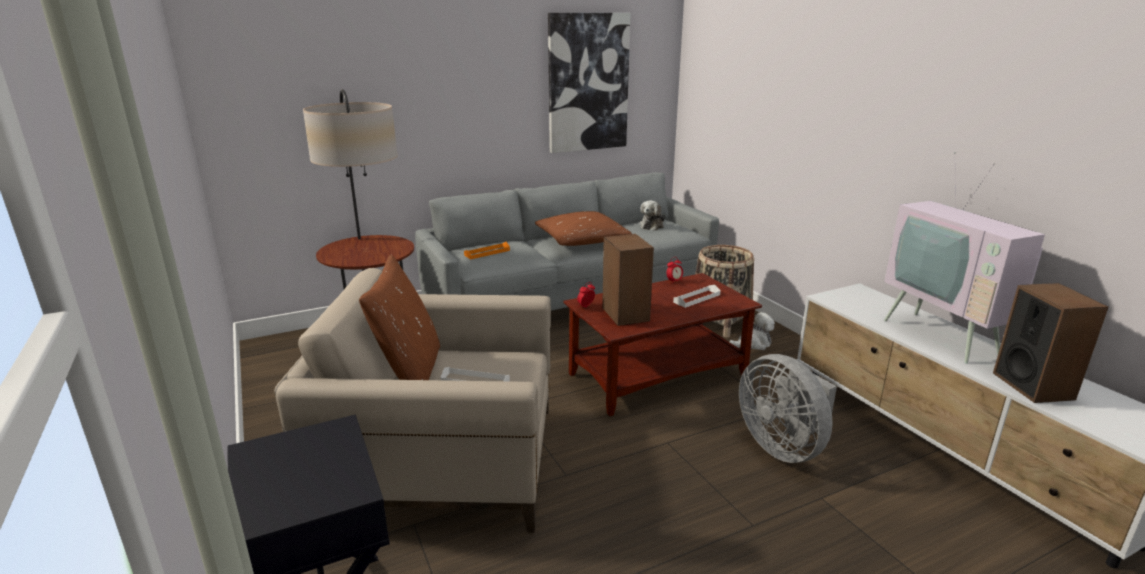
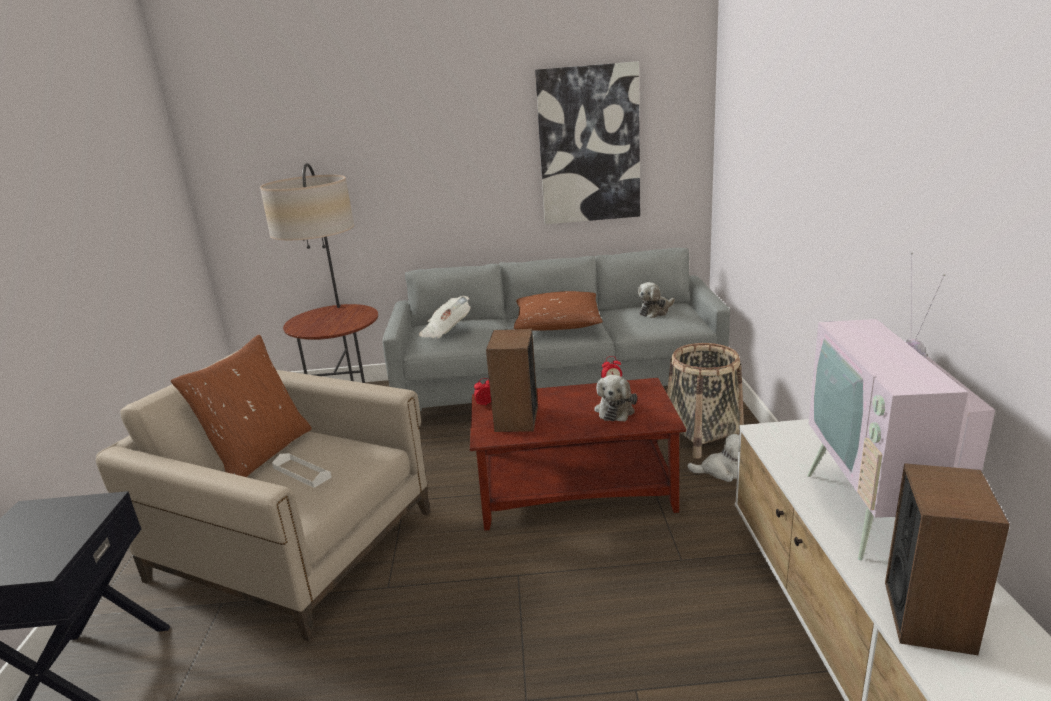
camera: 25 degrees right, 0 degrees up
(487, 253) = (446, 331): orange tray -> newspaper
(696, 298) = (615, 410): white tray -> plush toy
(783, 446) = (645, 611): grey fan -> none

